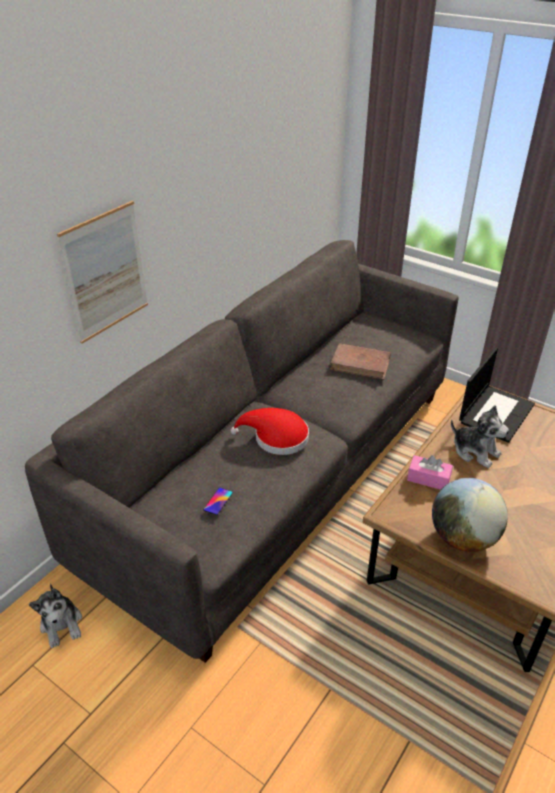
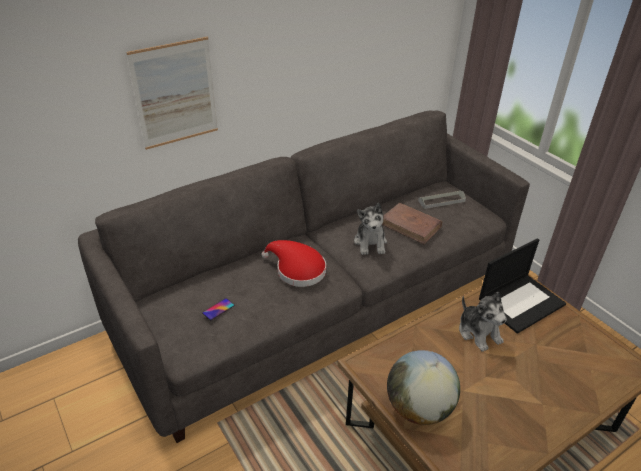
camera: 20 degrees right, 0 degrees up
(62, 624) = (90, 374): plush toy -> plush toy (370, 243)
(375, 333) = (441, 201): none -> grey tray
(428, 479) = (417, 344): pink tissue box -> none

